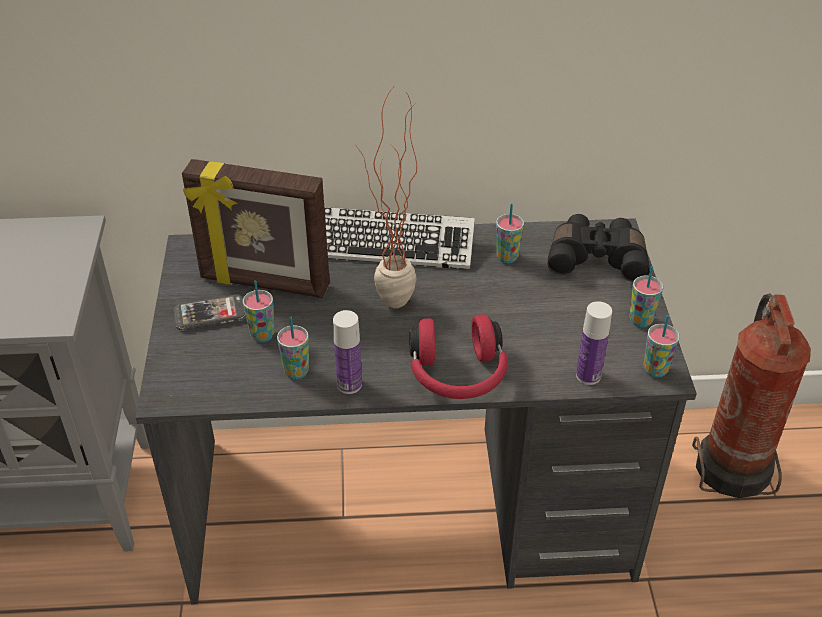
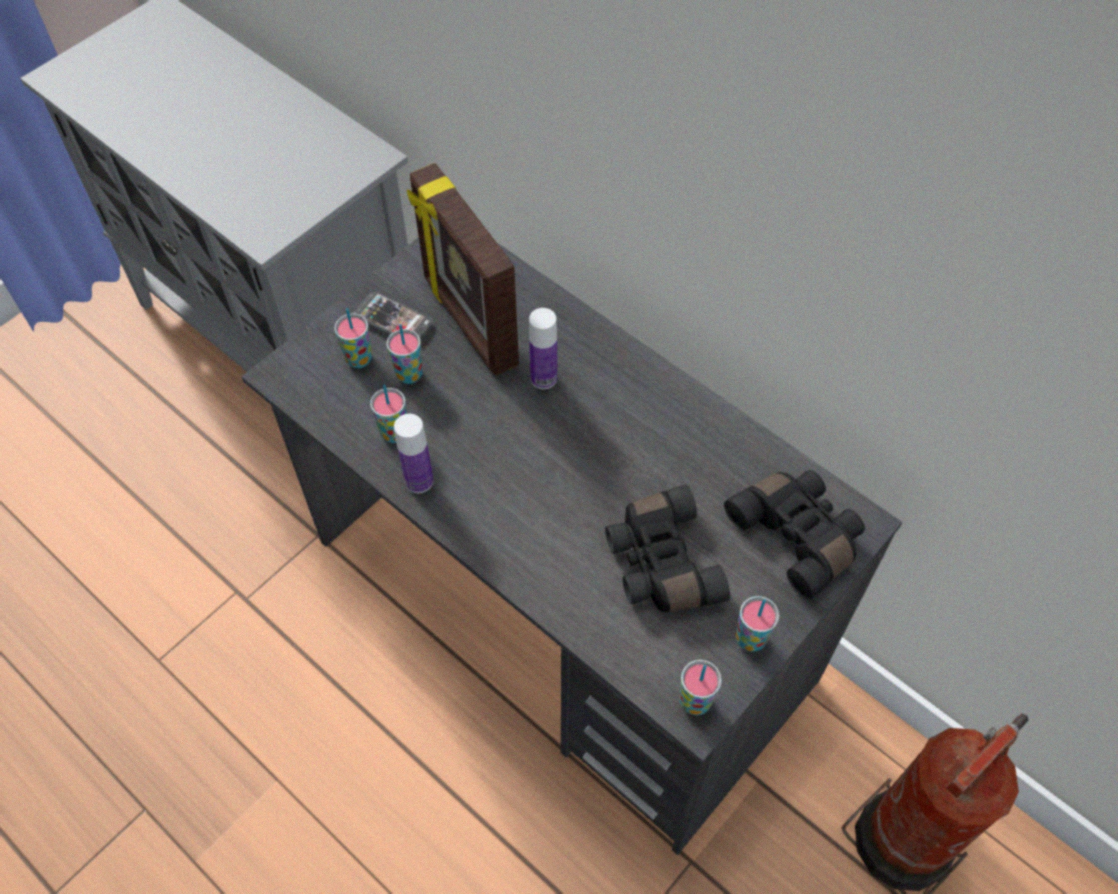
camera: 45 degrees right, 15 degrees up
(389, 311) = (536, 435): potted plant -> none
(395, 246) = (622, 369): keyboard -> none
(458, 375) = (514, 549): red headphones -> none
(507, 257) = (710, 463): cup -> cup (359, 359)
(547, 321) = (659, 563): none -> black binoculars
(588, 375) = (625, 651): bottle -> bottle (543, 378)

